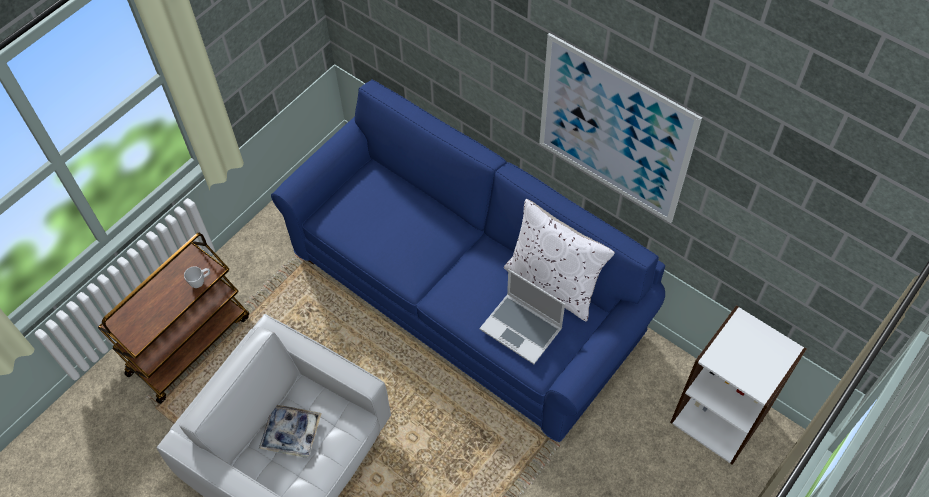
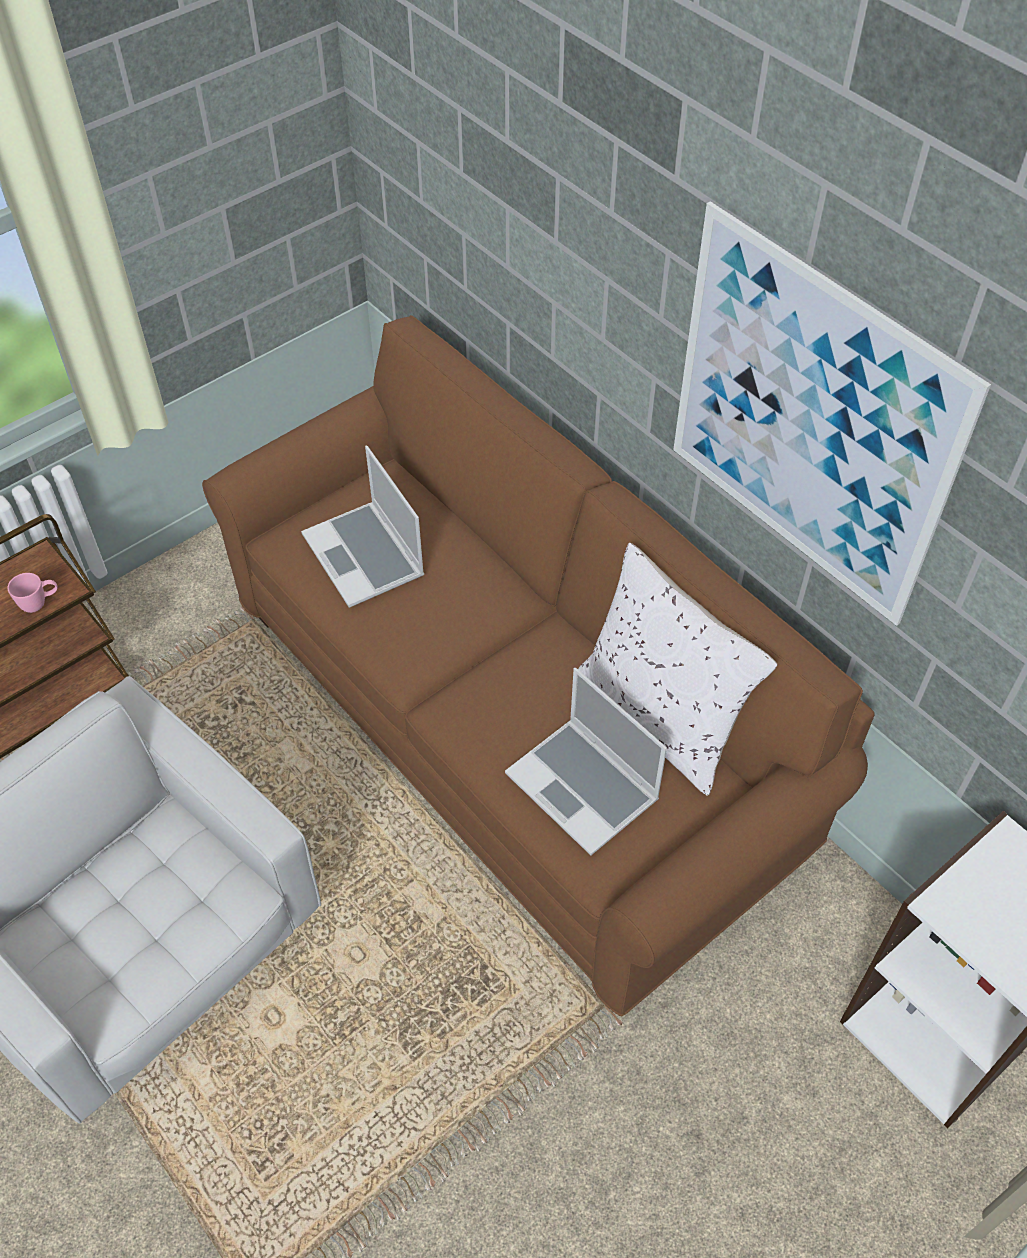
camera: 10 degrees right, 5 degrees down
(200, 281) = (40, 603): white mug -> pink mug
(291, 433) = (119, 897): tray -> none
(373, 221) = (365, 556): none -> laptop
(467, 294) = (516, 721): blue sofa -> brown sofa

